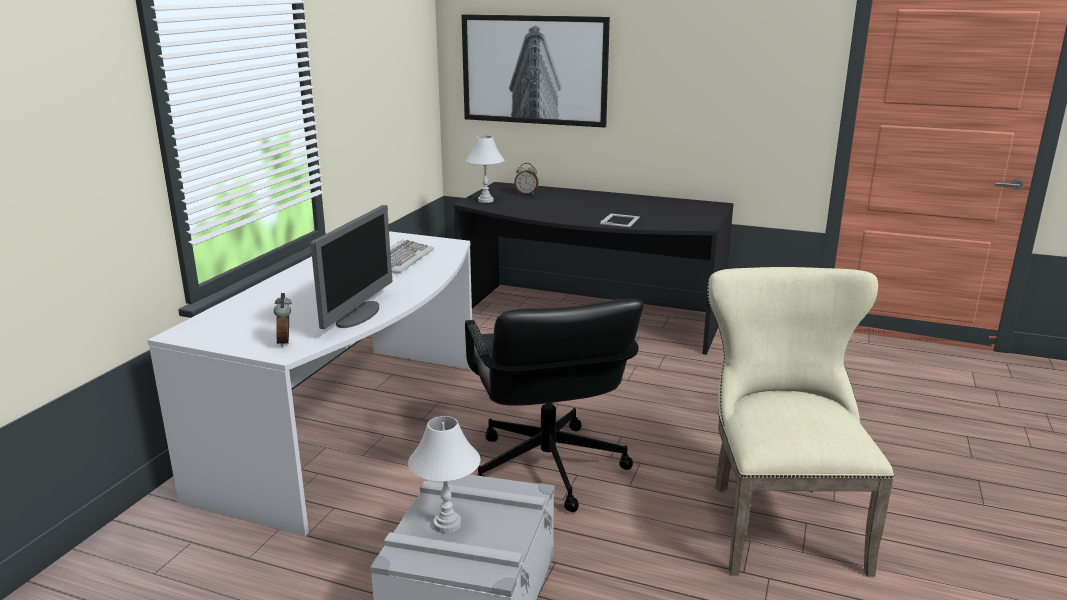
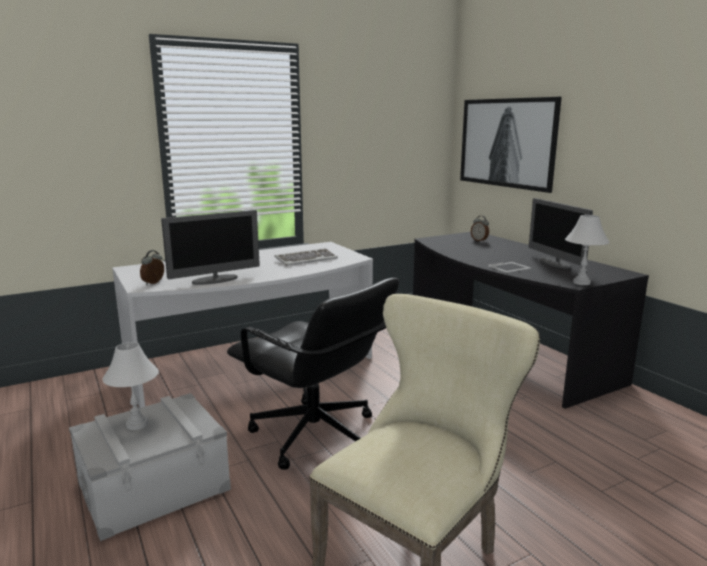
camera: 40 degrees right, 5 degrees down
(485, 201) = (439, 240): white table lamp -> white table lamp (581, 283)
(547, 468) = (315, 436): black office chair -> black office chair turned 75 degrees counterclockwise
(646, 207) = (555, 263): none -> monitor

